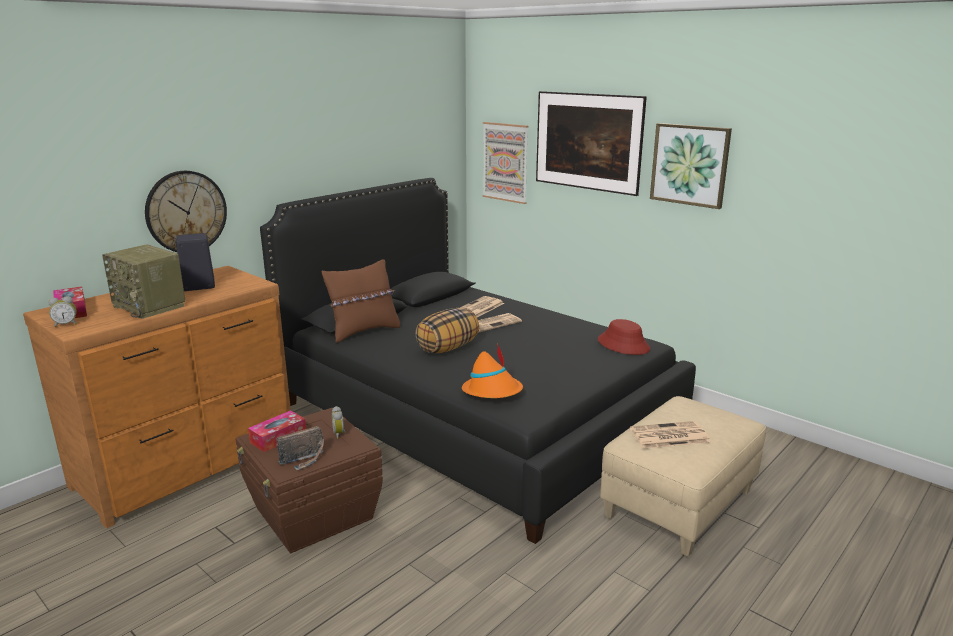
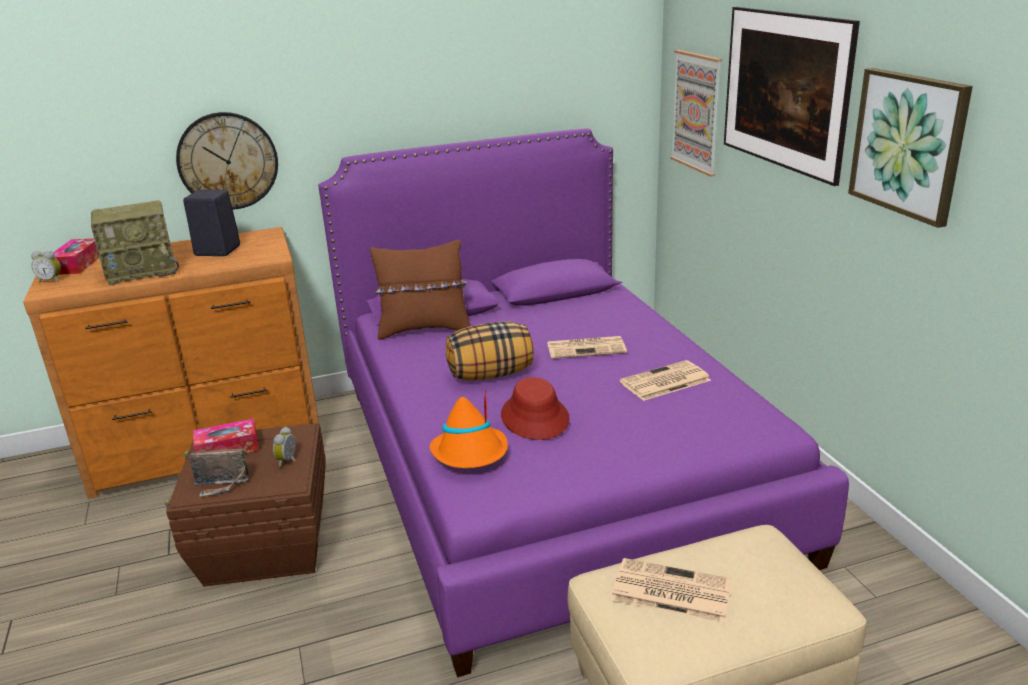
camera: 30 degrees right, 5 degrees up
(150, 306) = (143, 270): radio -> radio turned 90 degrees counterclockwise
(475, 415) = (549, 466): black bed -> purple bed
(479, 308) = (596, 321): newspaper -> newspaper (664, 382)
(623, 344) = (733, 421): red hat -> red hat (535, 417)

